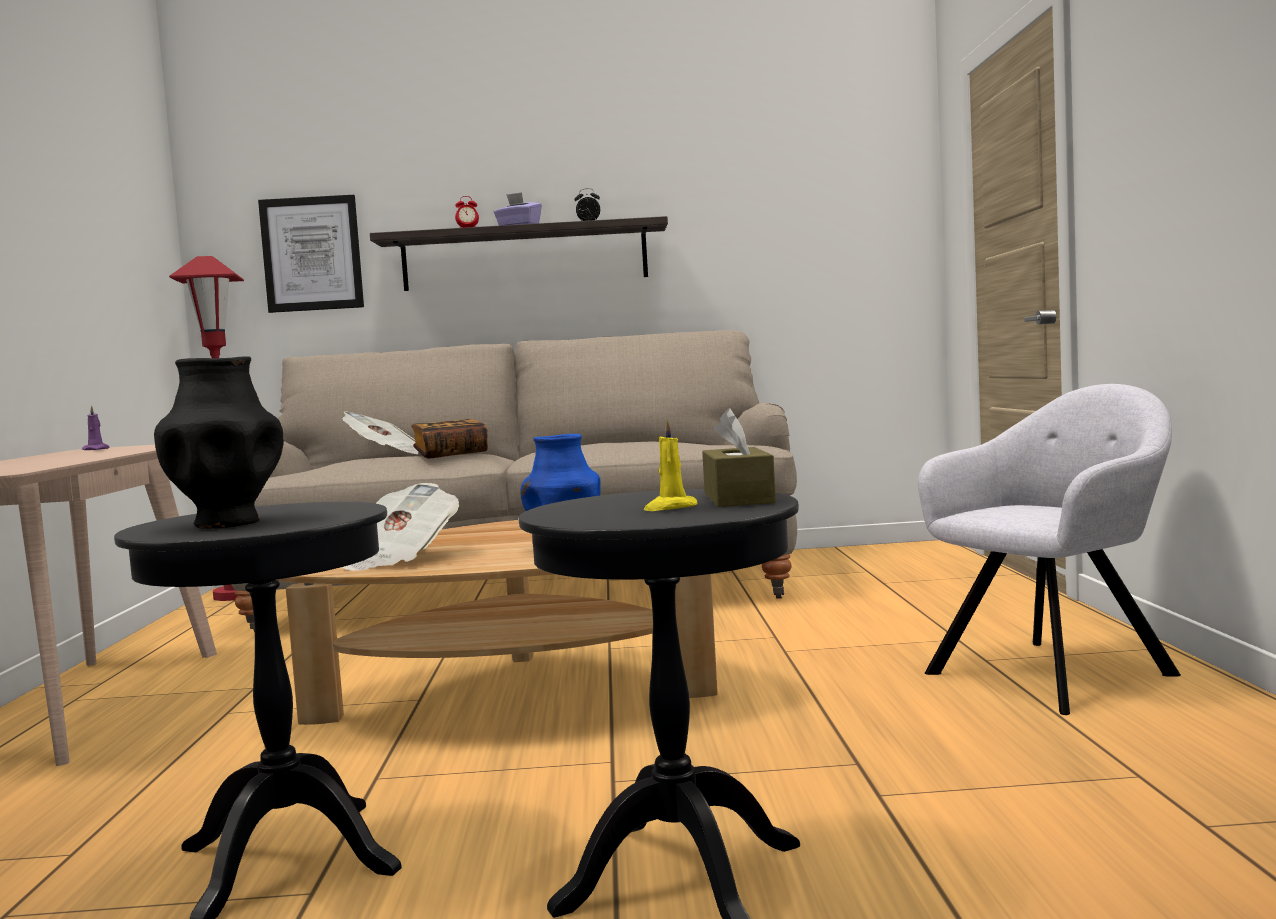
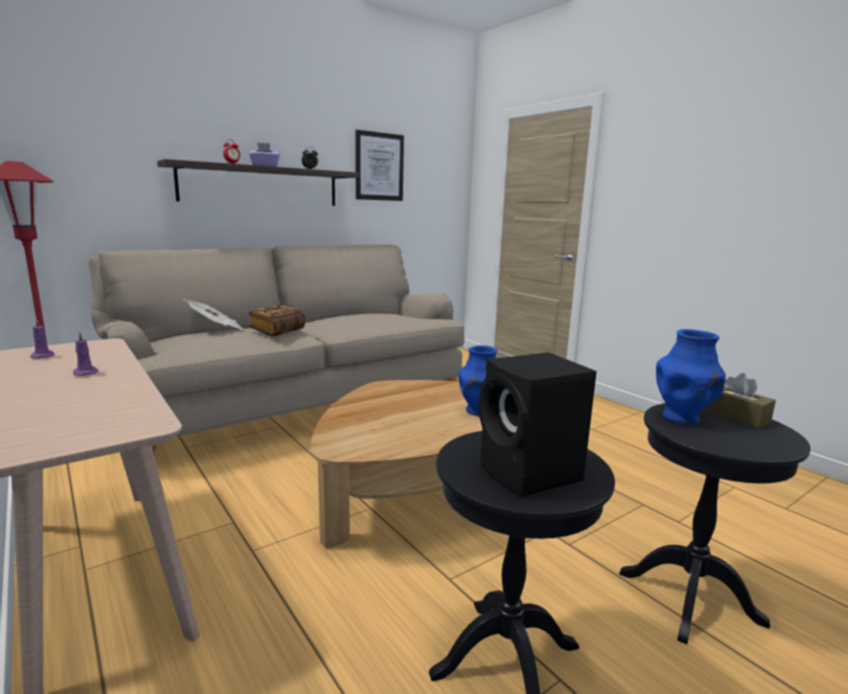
camera: 35 degrees left, 10 degrees up
(84, 455) = (85, 373): none -> purple candle
(228, 523) = (531, 475): black vase -> black speaker
(312, 254) = (98, 165): picture -> picture (379, 166)
(399, 559) = (398, 433): newspaper -> none
(629, 498) = (682, 418): none -> blue vase
(670, 508) = (740, 430): yellow candle -> none
(1056, 672) = (627, 432): grey armchair -> none

